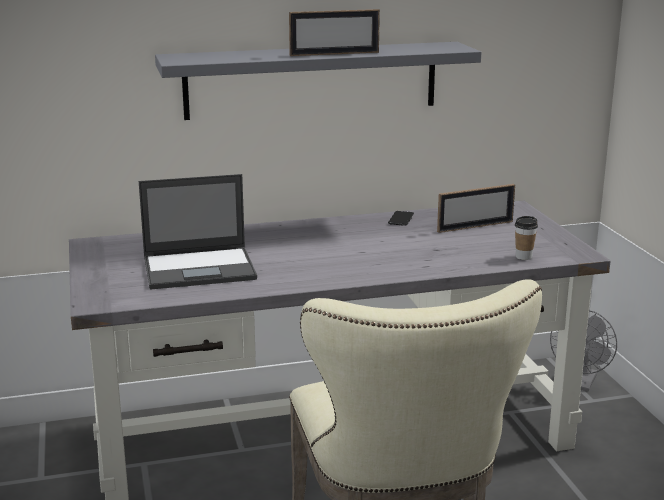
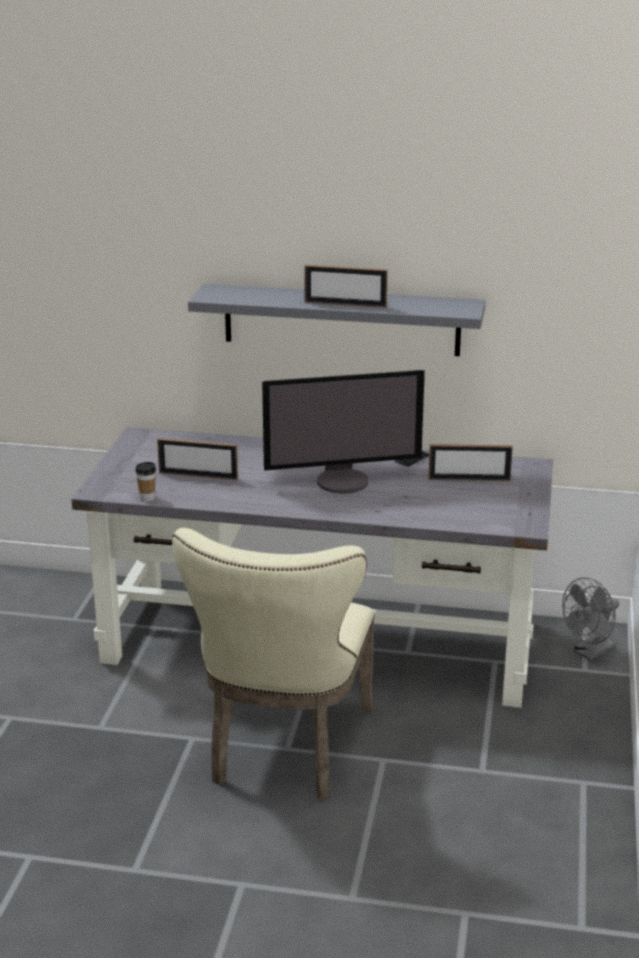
camera: 25 degrees right, 5 degrees up
(200, 268) = (198, 476): laptop -> picture frame
(359, 247) = (343, 481): none -> monitor
(523, 257) = (472, 519): cup -> cup (147, 498)

